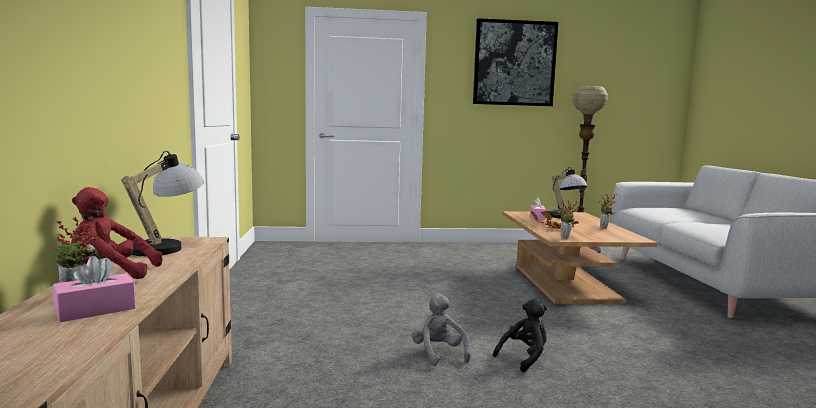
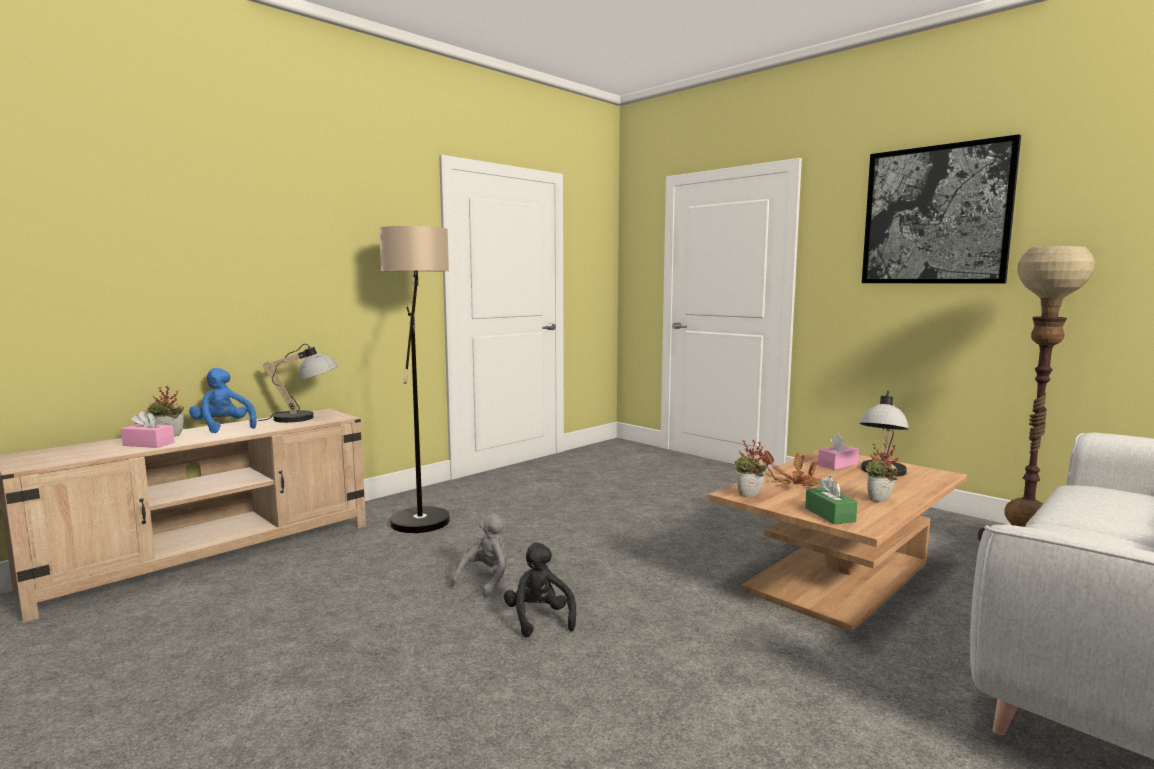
camera: 50 degrees right, 0 degrees up
(110, 274) = (223, 428): red plush toy -> blue plush toy
(256, 334) = (423, 513): none -> floor lamp
(524, 358) = (539, 619): black plush toy -> black plush toy turned 120 degrees counterclockwise
(615, 238) = (829, 515): none -> green tissue box

